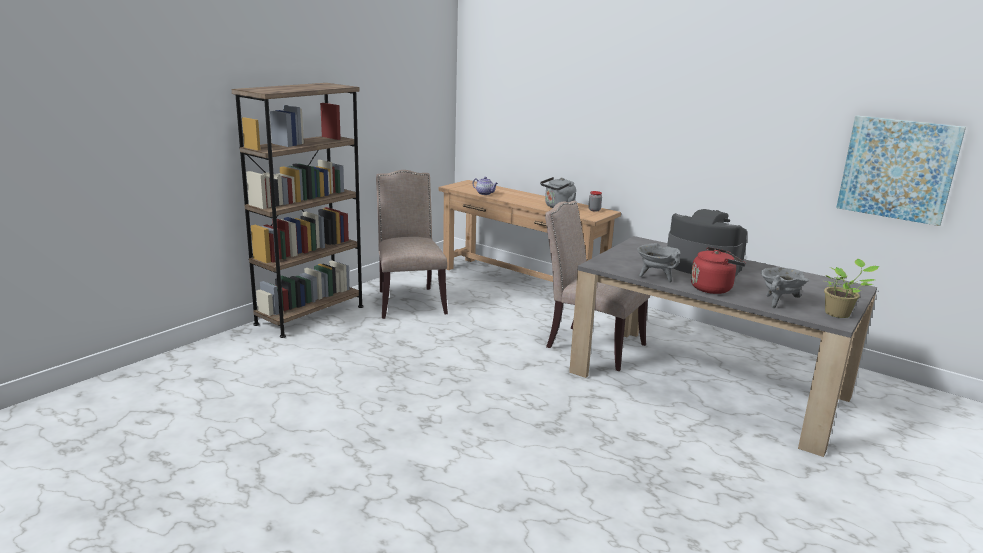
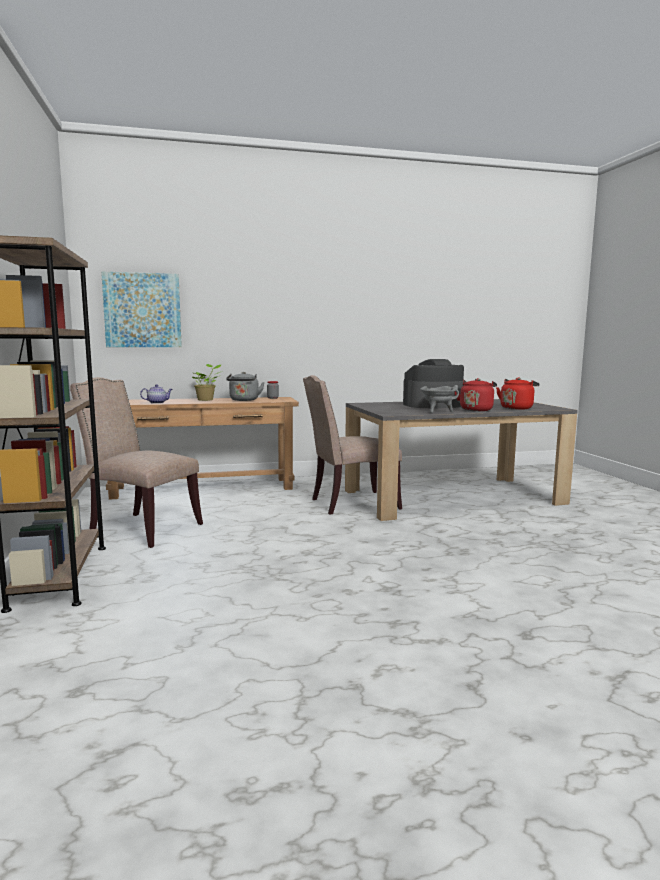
camera: 50 degrees left, 10 degrees down
(778, 302) = (517, 408): grey cooking pot -> red kettle
(839, 314) = (547, 406): potted plant -> potted plant (206, 399)
(898, 169) = (480, 328): picture -> picture (142, 310)

